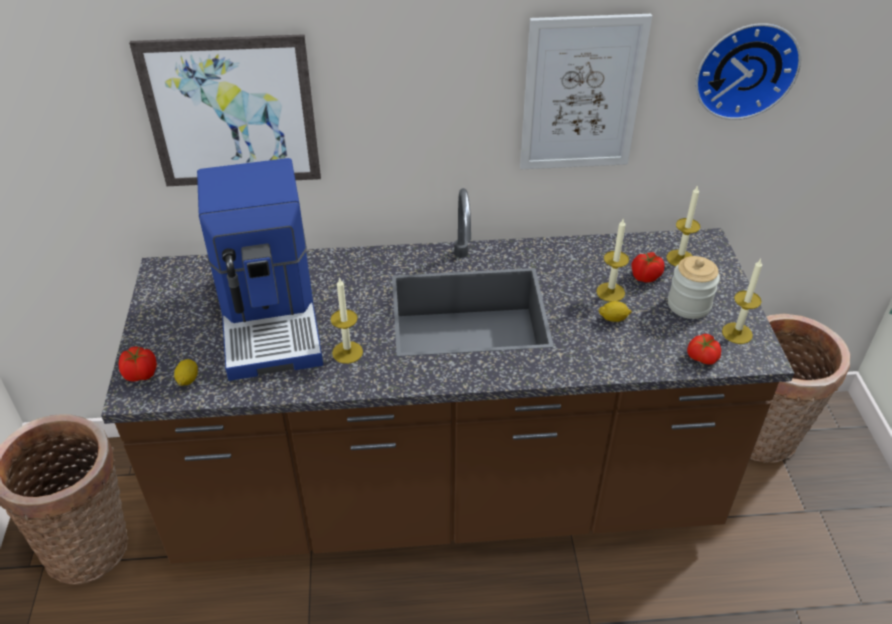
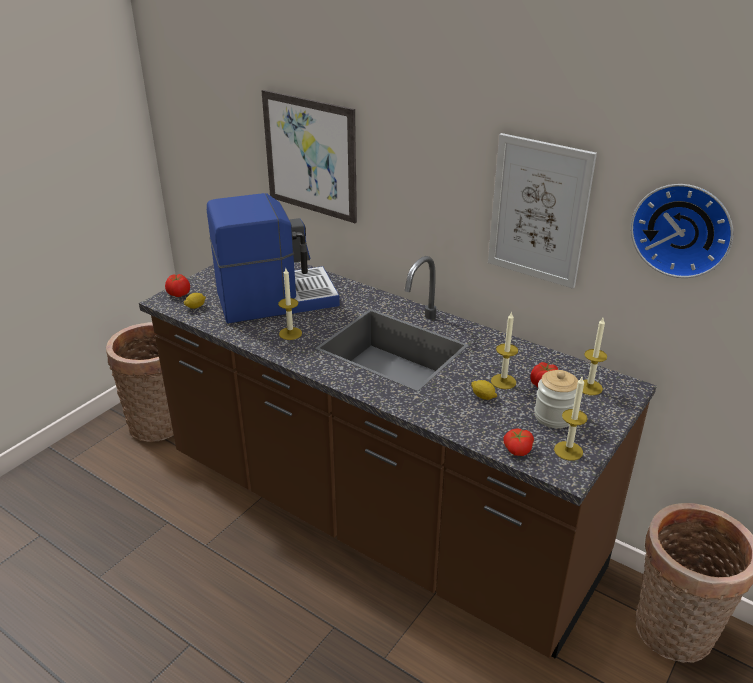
camera: 40 degrees right, 10 degrees down
(272, 316) = (275, 298): coffee machine -> coffee machine turned 135 degrees counterclockwise

